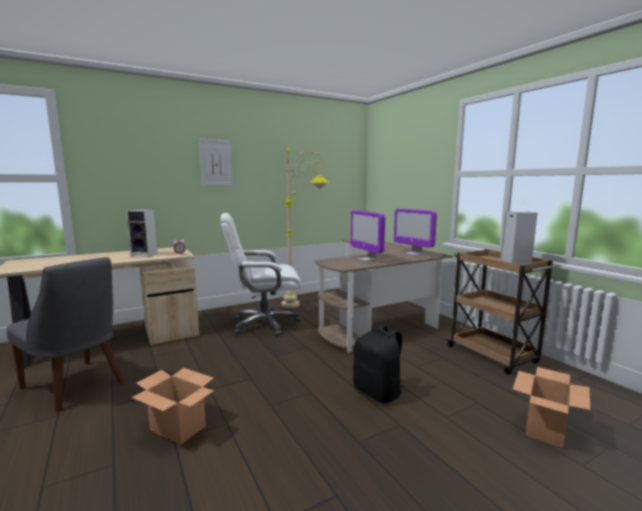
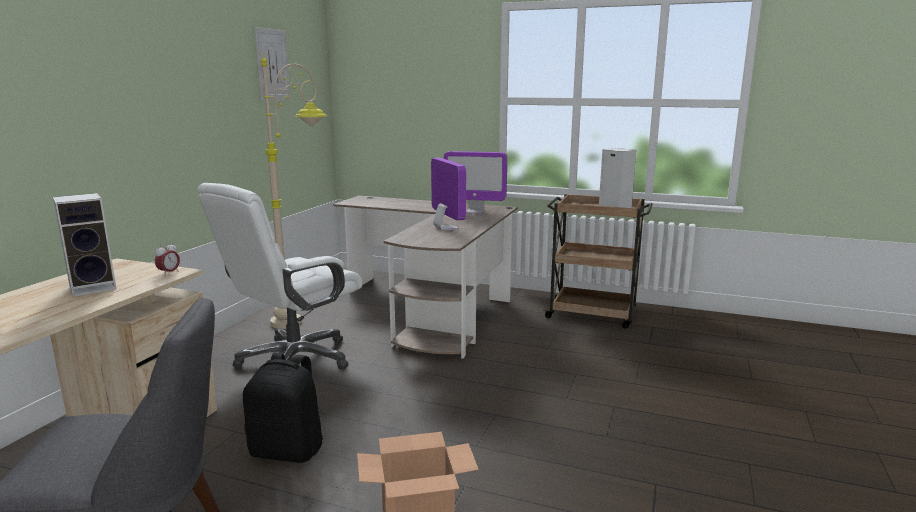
camera: 40 degrees left, 5 degrees up
(216, 163) = (136, 86): picture -> picture (272, 64)
(367, 259) = (446, 228): monitor -> monitor turned 135 degrees counterclockwise
(378, 392) = (555, 386): black backpack -> black backpack (288, 450)
(545, 429) = (705, 363): cardboard box -> none

